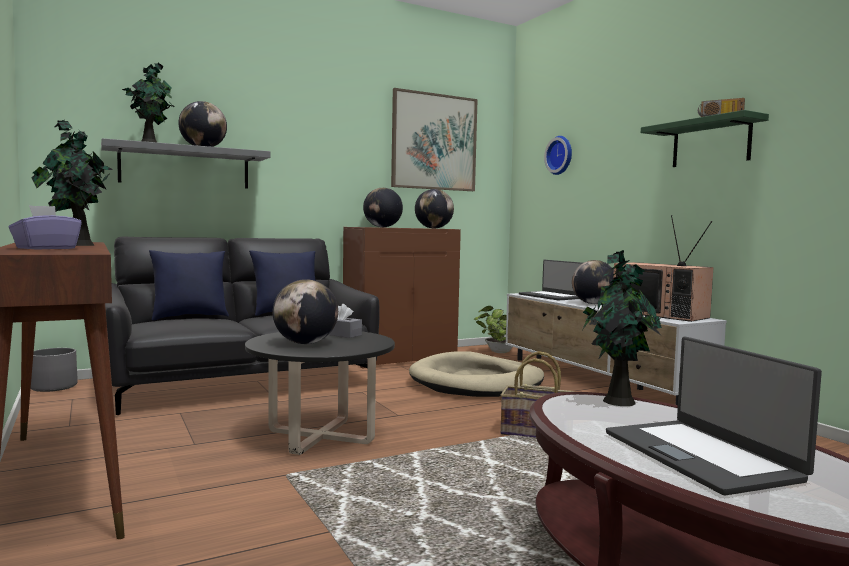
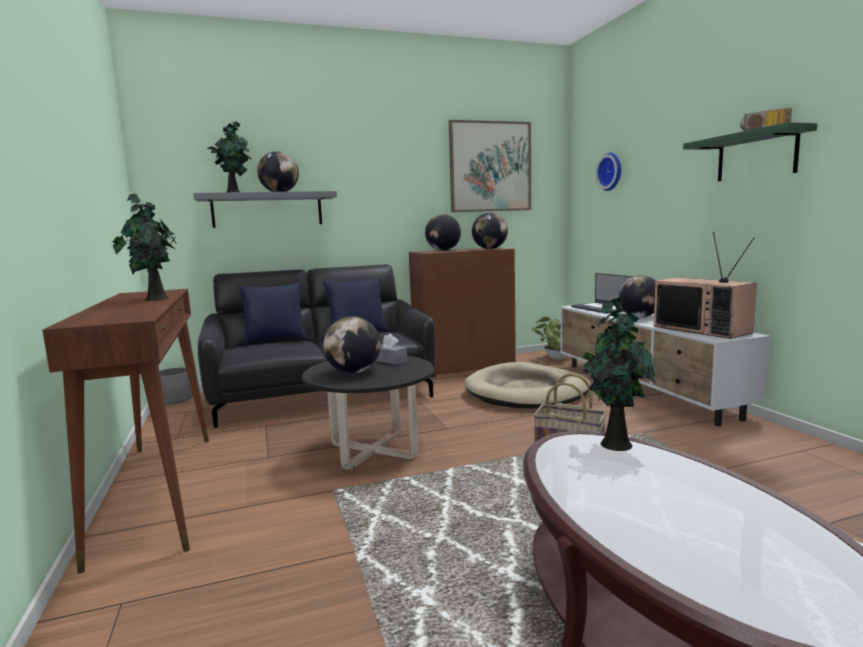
camera: 10 degrees right, 5 degrees up
(46, 248) = (118, 310): purple tissue box -> none
(701, 455) = (671, 520): laptop -> none

